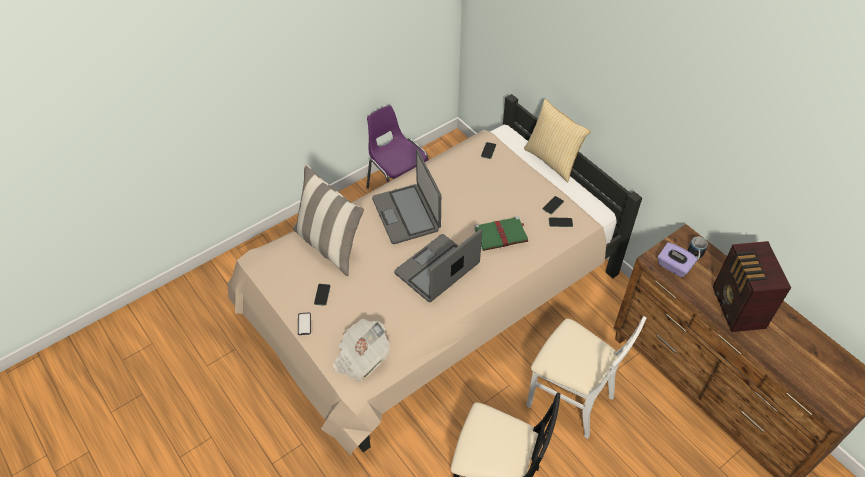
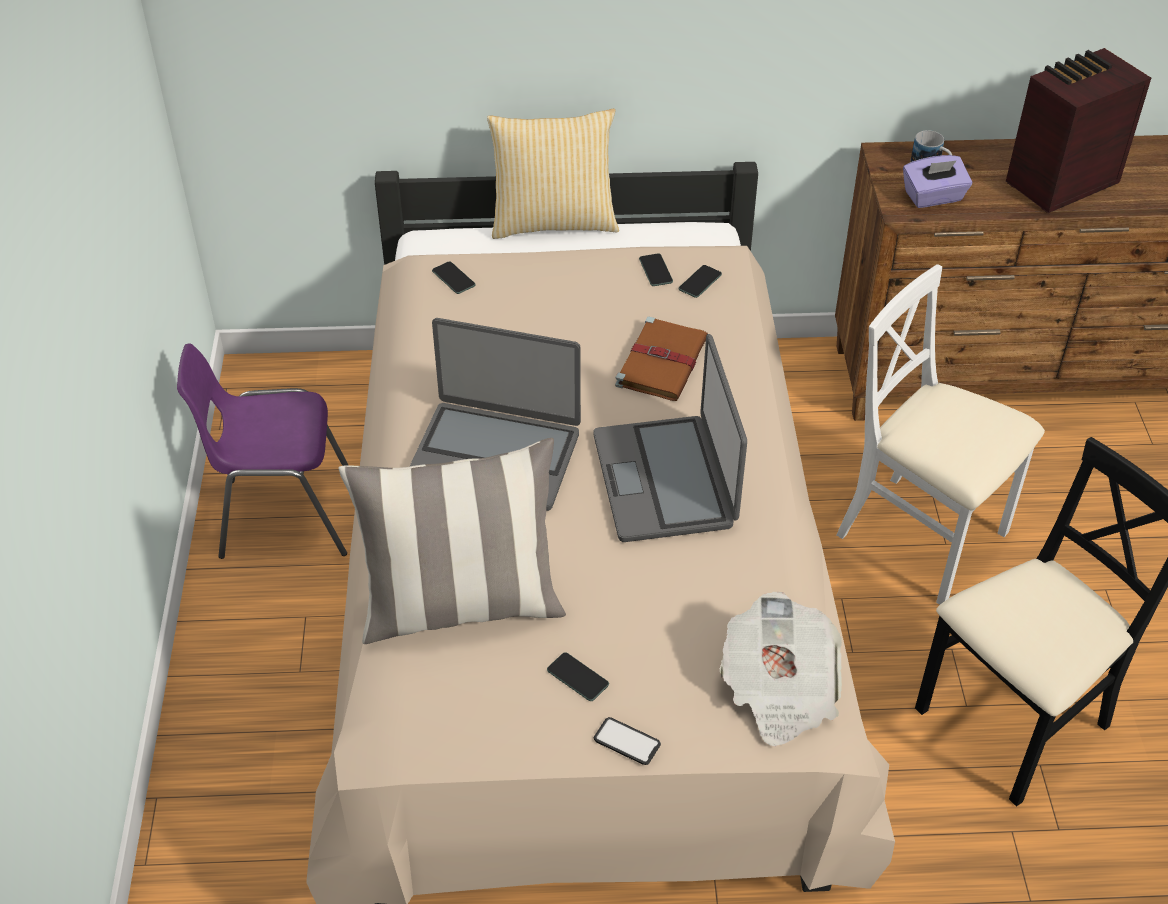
camera: 55 degrees left, 5 degrees down
(501, 235) = (662, 361): green book -> brown book
(569, 399) = (923, 537): white chair -> white chair turned 120 degrees counterclockwise
(737, 309) = (1058, 183): radio -> radio turned 120 degrees clockwise

